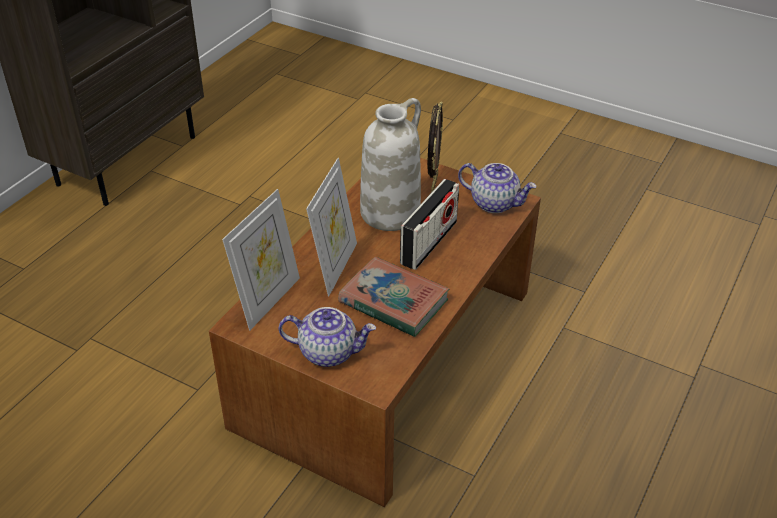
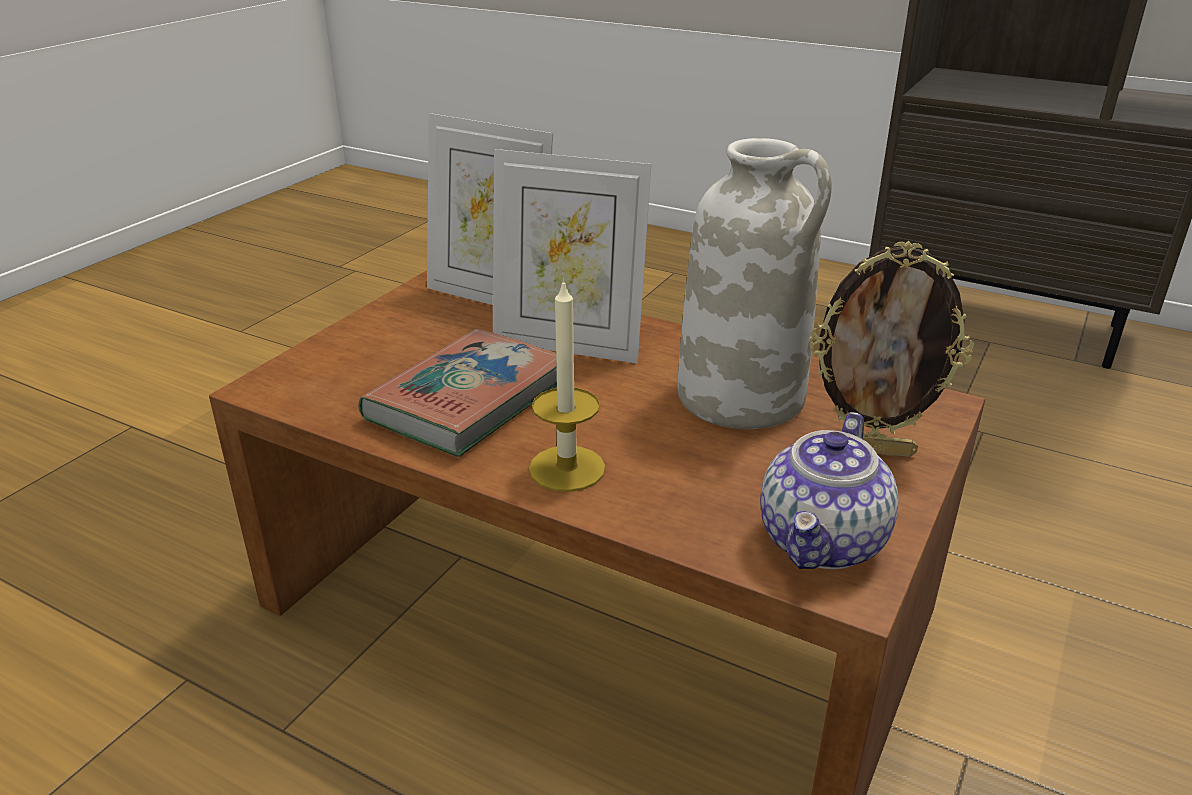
camera: 90 degrees right, 10 degrees down
(329, 352) = (359, 345): teapot -> none
(429, 243) = (647, 441): radio -> none
(452, 267) = (567, 468): none -> candle

